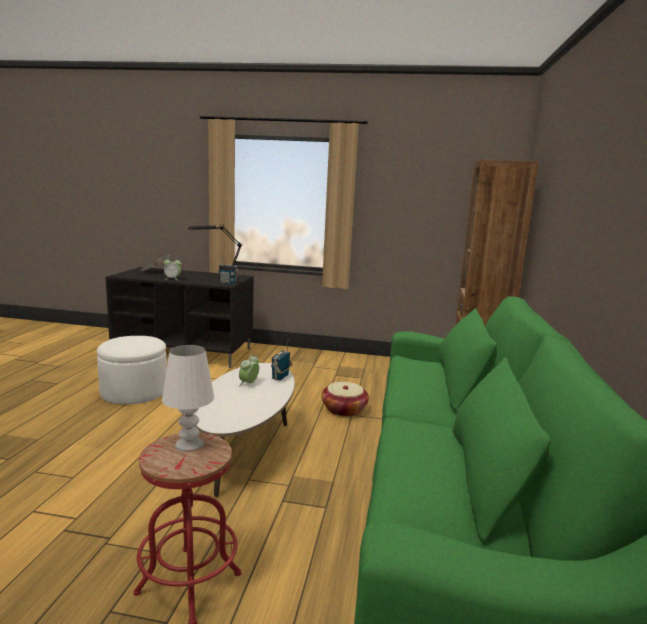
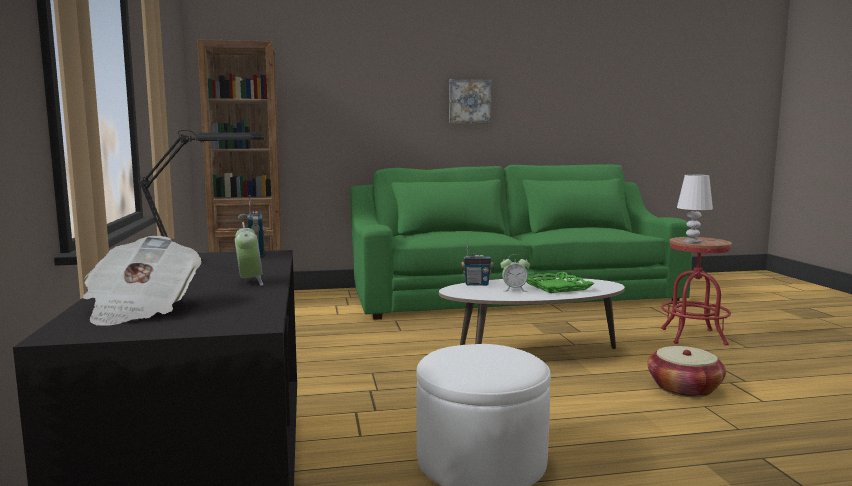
camera: 110 degrees left, 5 degrees down
(240, 400) = (555, 286): none -> green tray
(344, 410) = (391, 334): basket -> basket (684, 388)
(612, 224) = (469, 101): none -> picture

